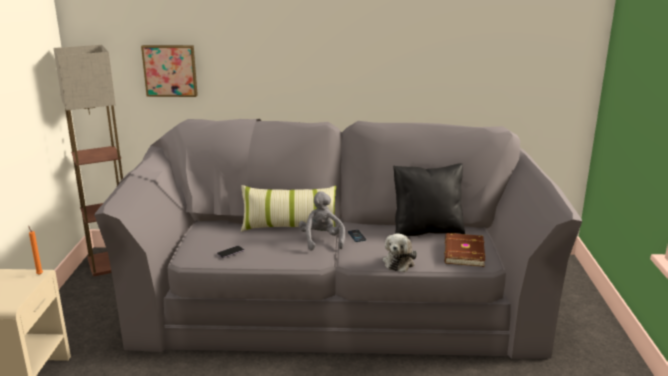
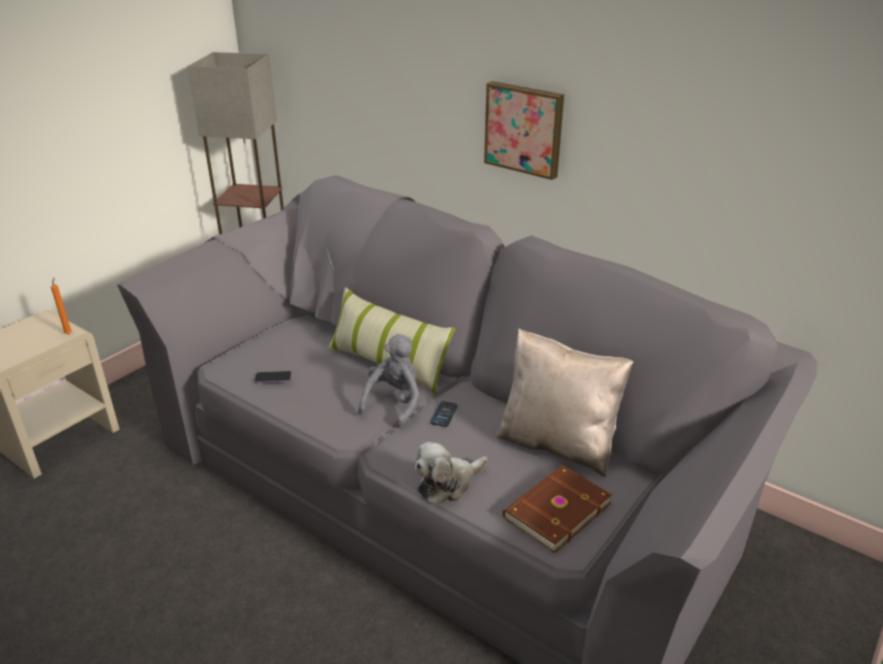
camera: 35 degrees right, 10 degrees up
(170, 70) = (339, 102): picture -> picture (524, 129)
(426, 230) = (557, 444): black pillow -> beige pillow

